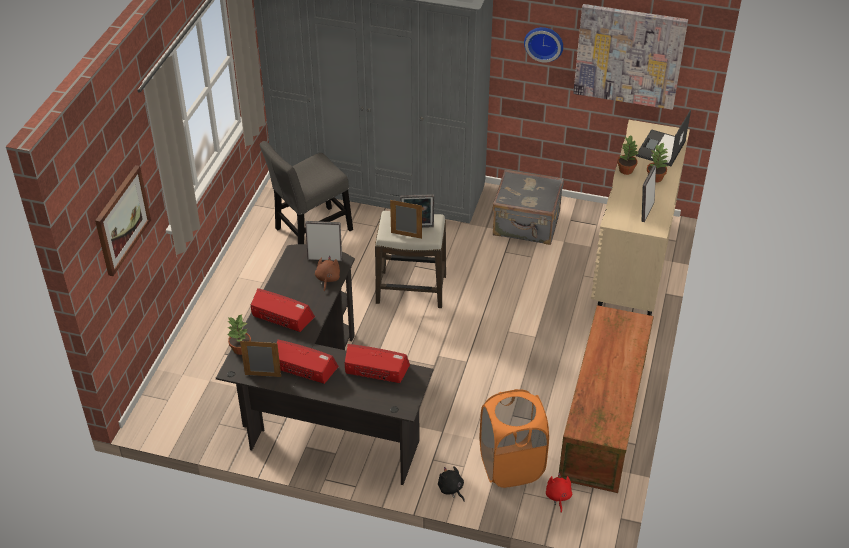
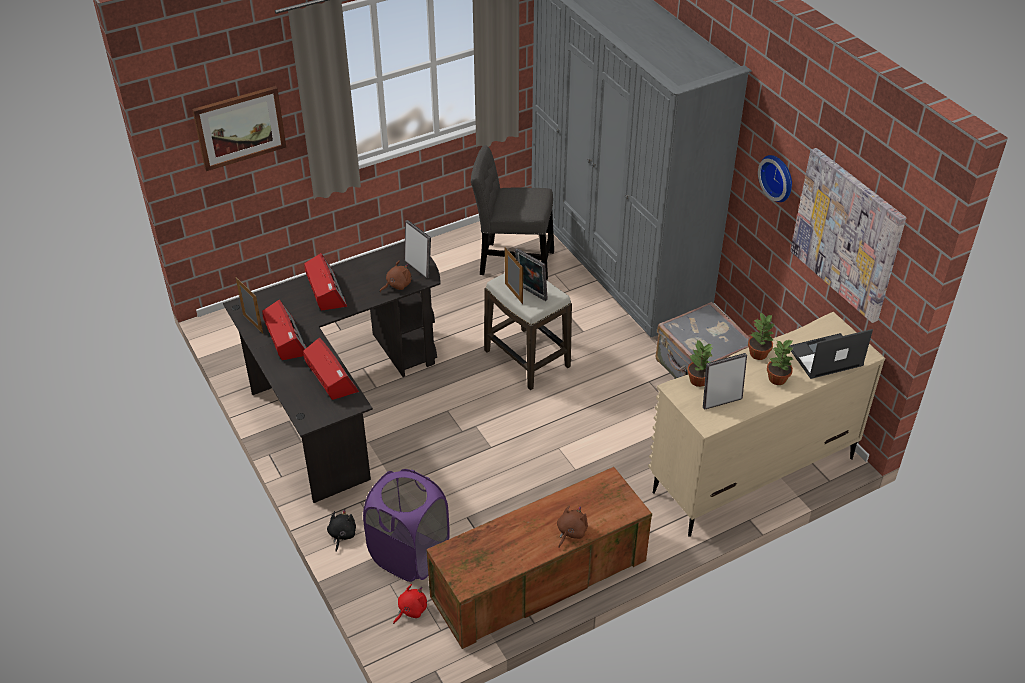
camera: 45 degrees right, 0 degrees up
(240, 349) = (266, 294): potted plant -> potted plant (698, 380)
(511, 466) = (410, 555): orange laundry basket -> purple laundry basket
(627, 360) = (570, 532): none -> brown plush toy

